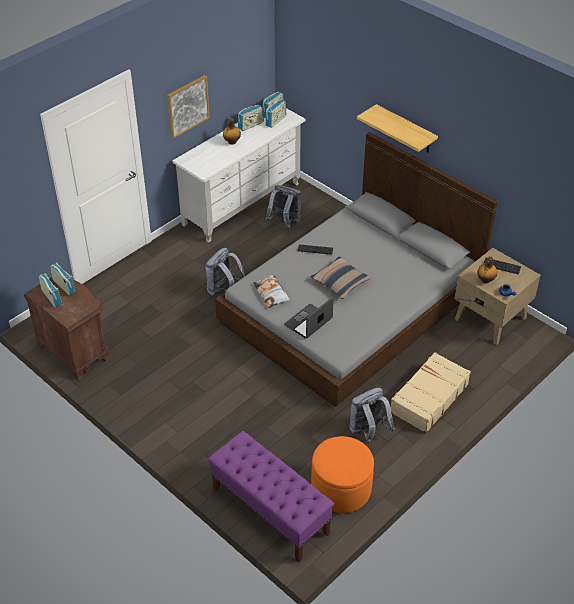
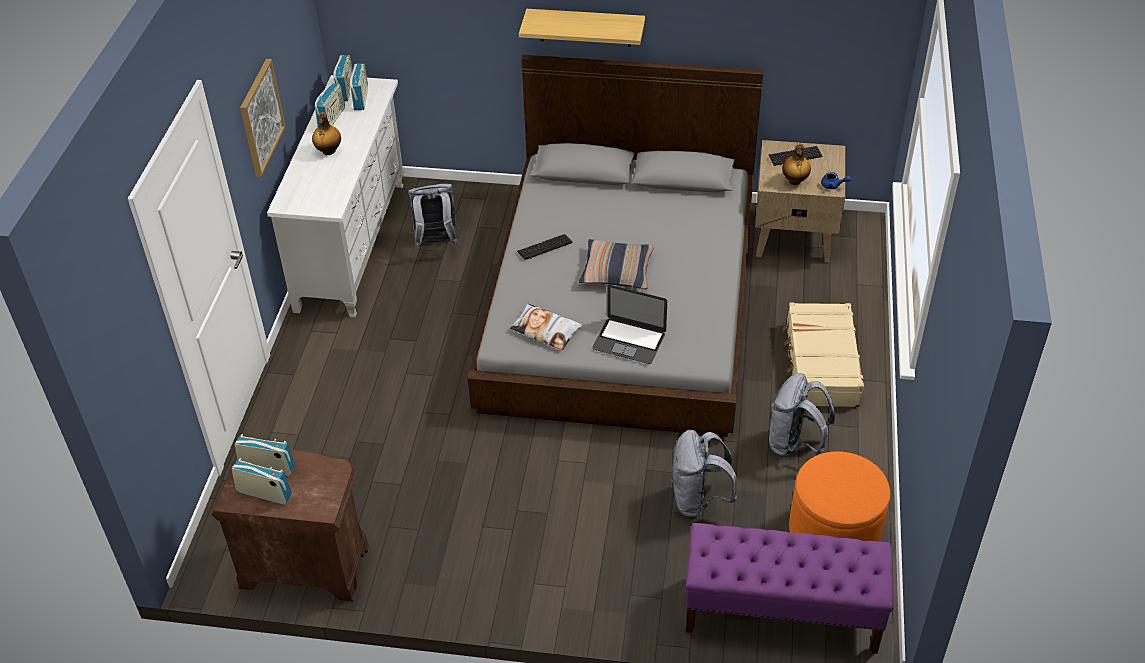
camera: 35 degrees left, 0 degrees up
(224, 291) = (440, 369): grey backpack -> grey backpack (698, 500)
(308, 322) = (629, 341): laptop -> laptop turned 75 degrees counterclockwise

